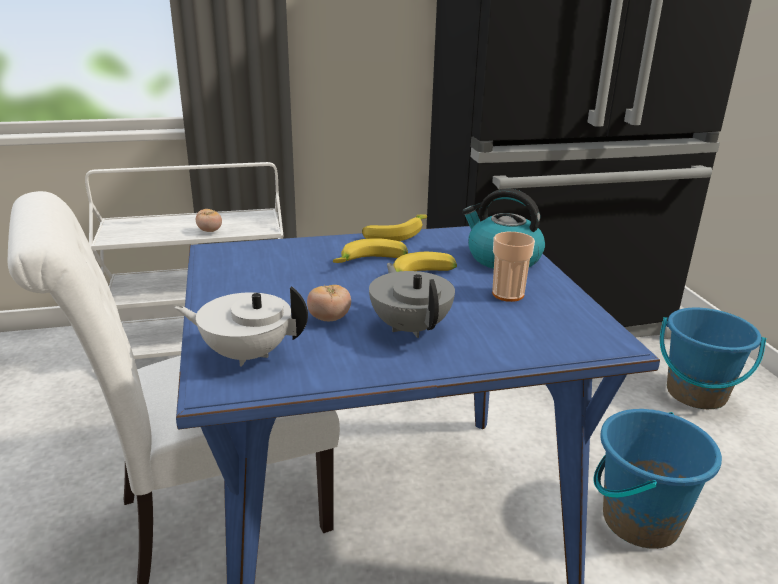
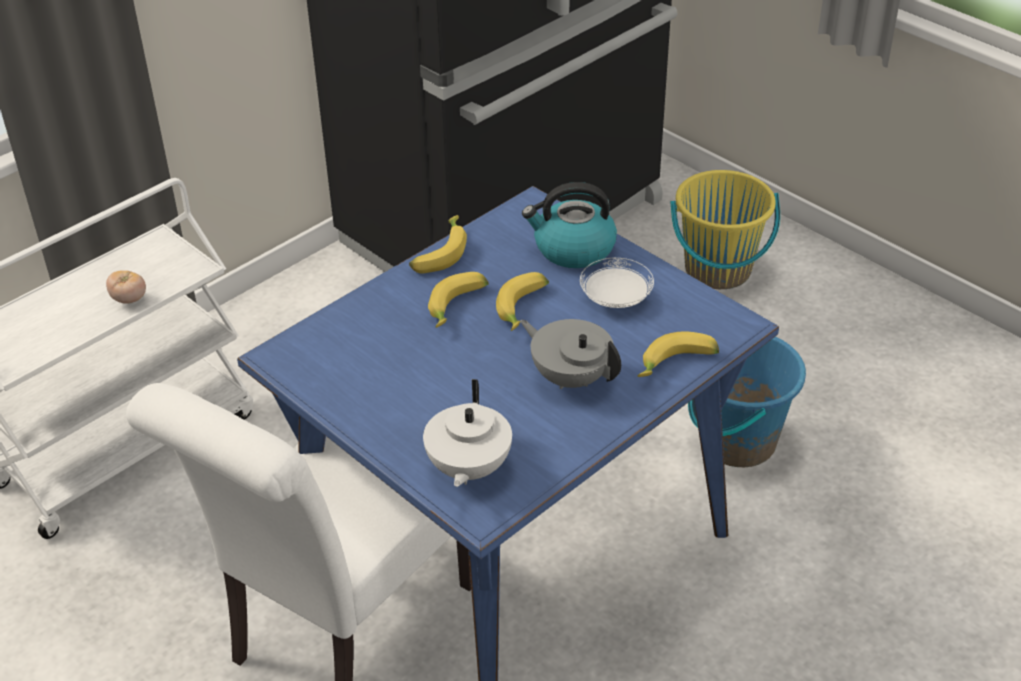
camera: 30 degrees left, 15 degrees up
(246, 354) = (468, 468): white teapot -> white teapot turned 60 degrees counterclockwise
(329, 319) = (494, 397): tomato -> none
(508, 294) = (616, 299): cup -> white plate
(520, 351) = (677, 365): none -> banana
(696, 394) = (718, 270): blue bucket -> yellow bucket

